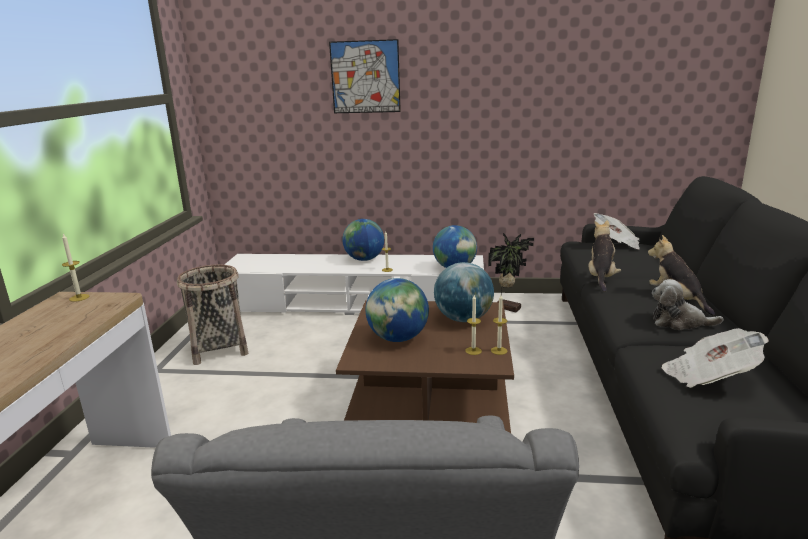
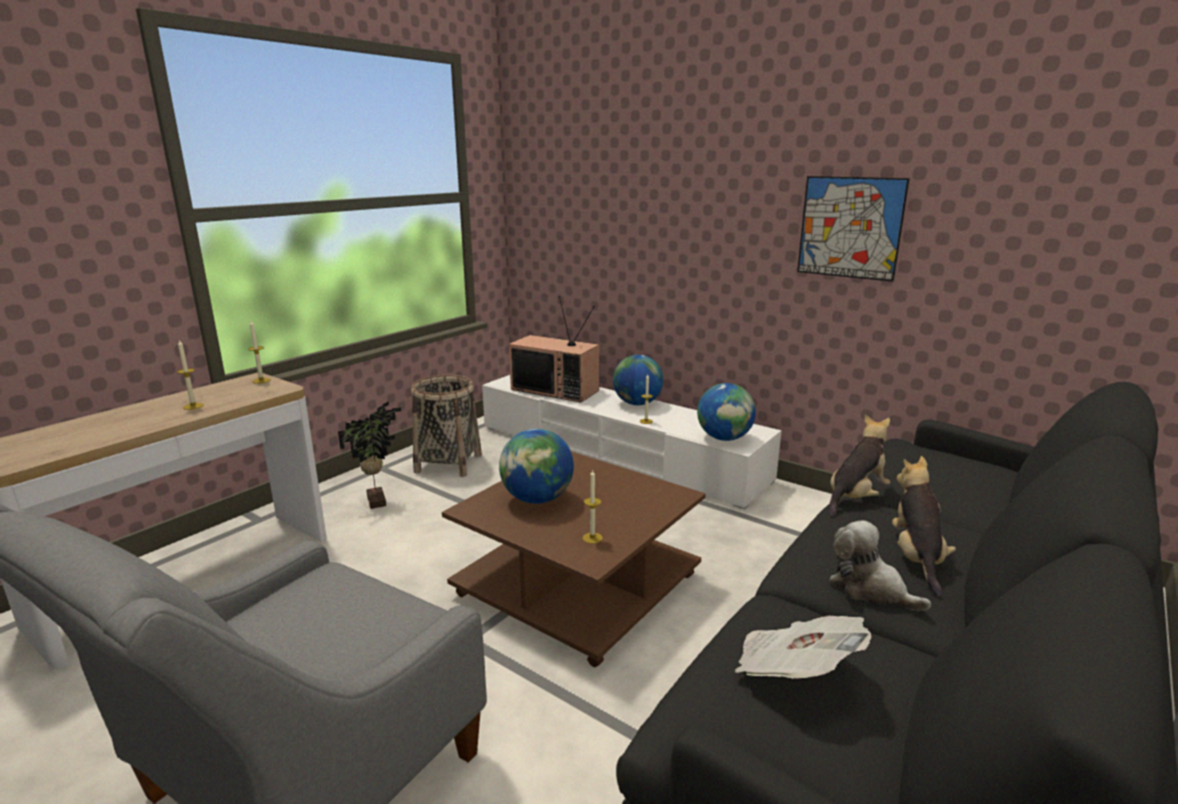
camera: 30 degrees right, 0 degrees up
(287, 263) = (557, 390): none -> television
(365, 77) = (666, 185): picture -> picture (850, 227)
(463, 319) = (632, 499): globe -> none
(499, 350) = (619, 547): candle -> candle (193, 406)
(508, 307) = (792, 507): potted plant -> potted plant (378, 500)
(616, 243) = (948, 457): newspaper -> none

